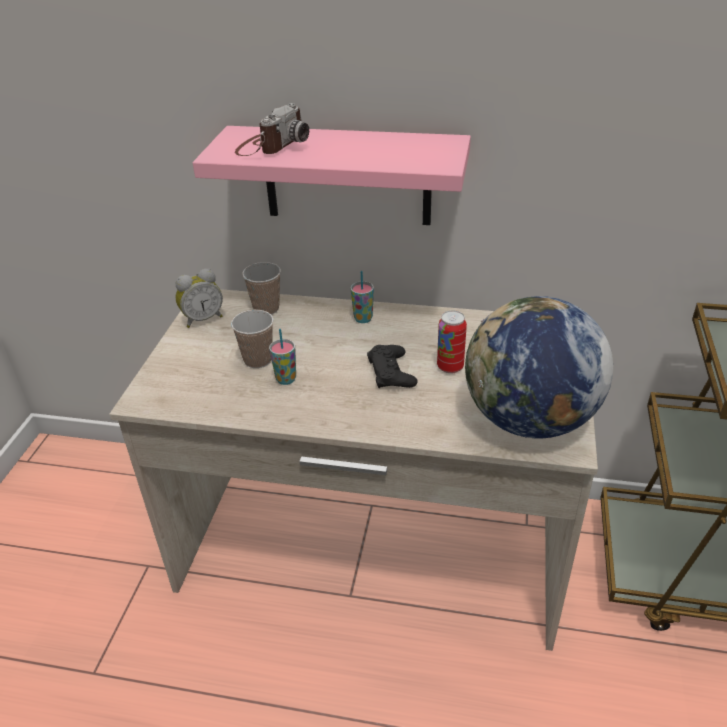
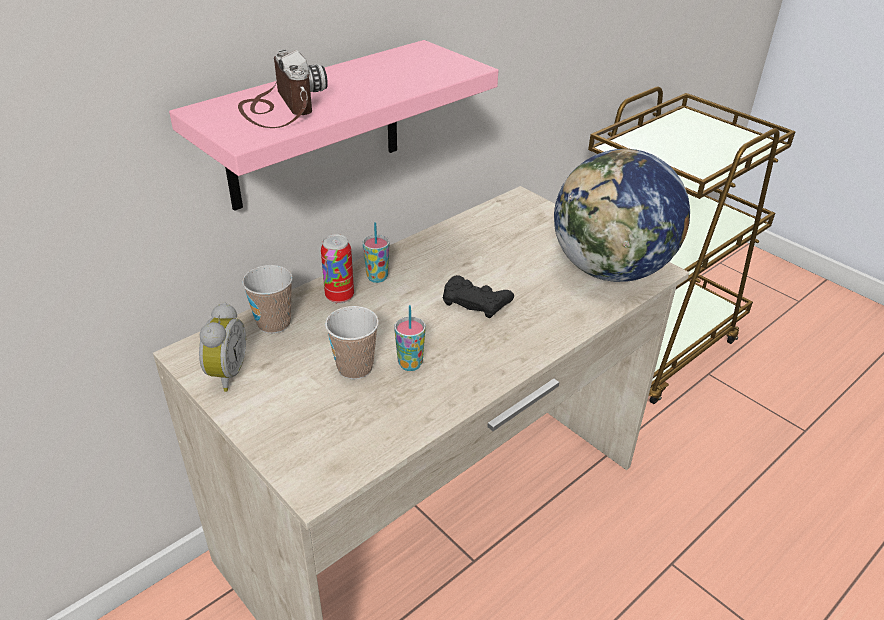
camera: 55 degrees left, 0 degrees up
(450, 367) = (505, 270): can -> can (339, 297)

